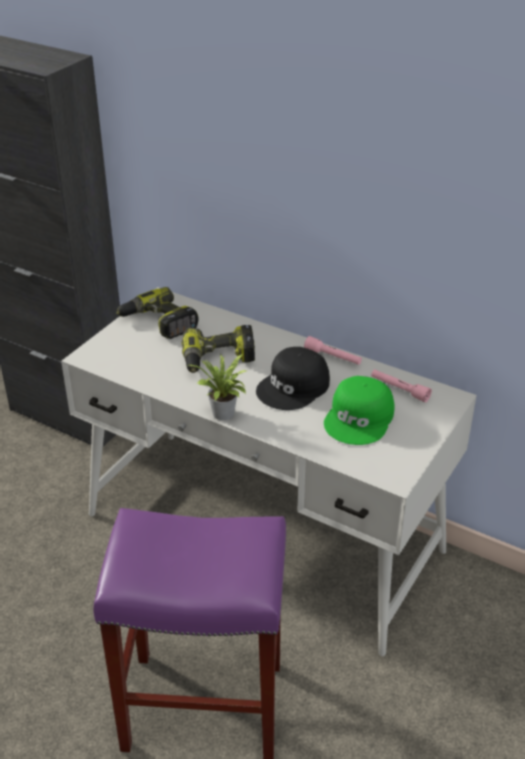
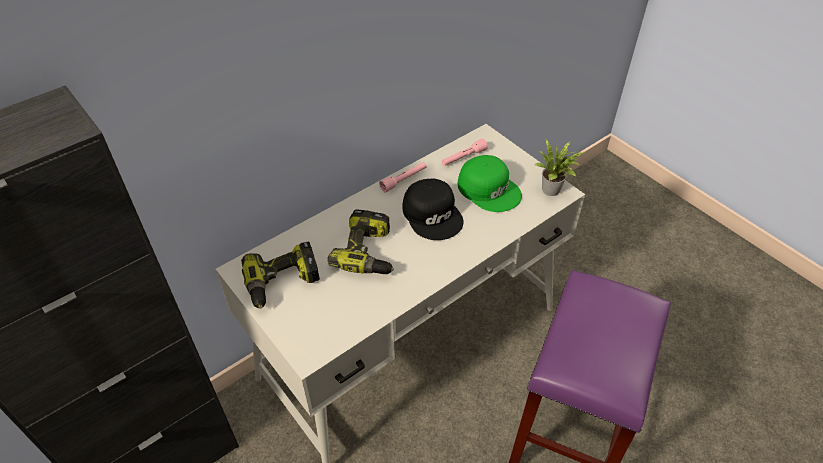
camera: 70 degrees left, 10 degrees up
(223, 415) = (451, 269): potted plant -> potted plant (553, 190)

